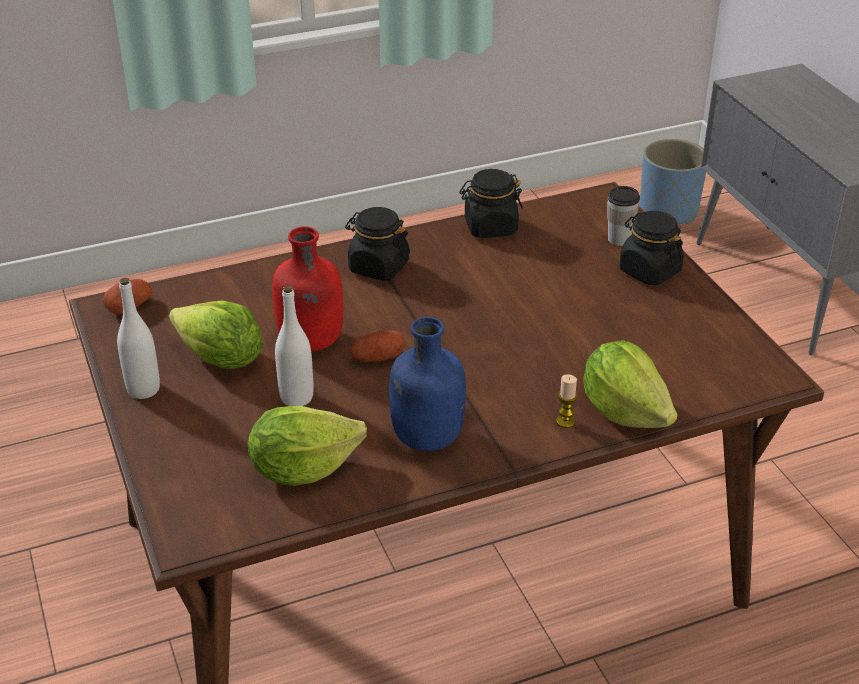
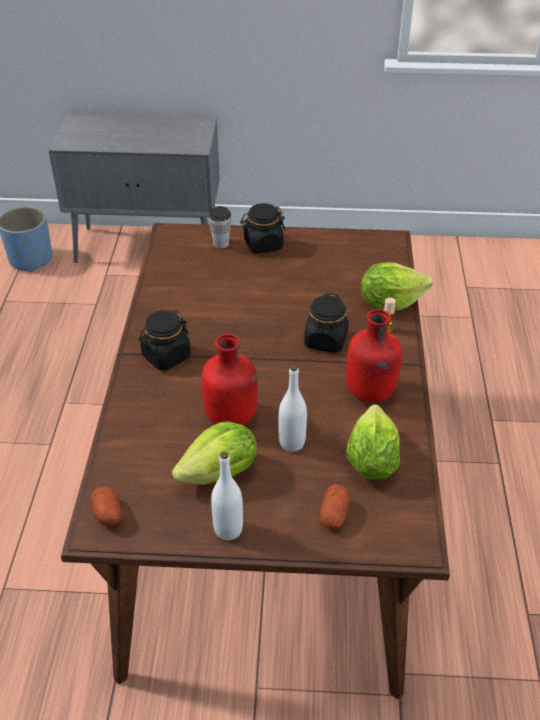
camera: 65 degrees left, 5 degrees up
(377, 358) = (272, 389): potato -> potato (334, 514)
(425, 438) = (370, 392): blue bottle -> red bottle
(490, 227) = (162, 290): black jar -> black jar (325, 341)

